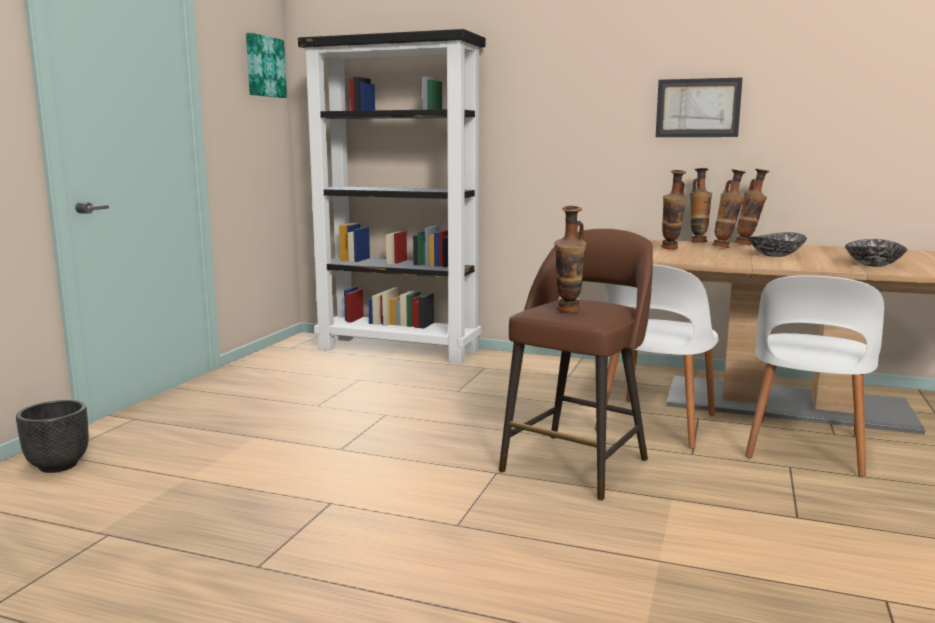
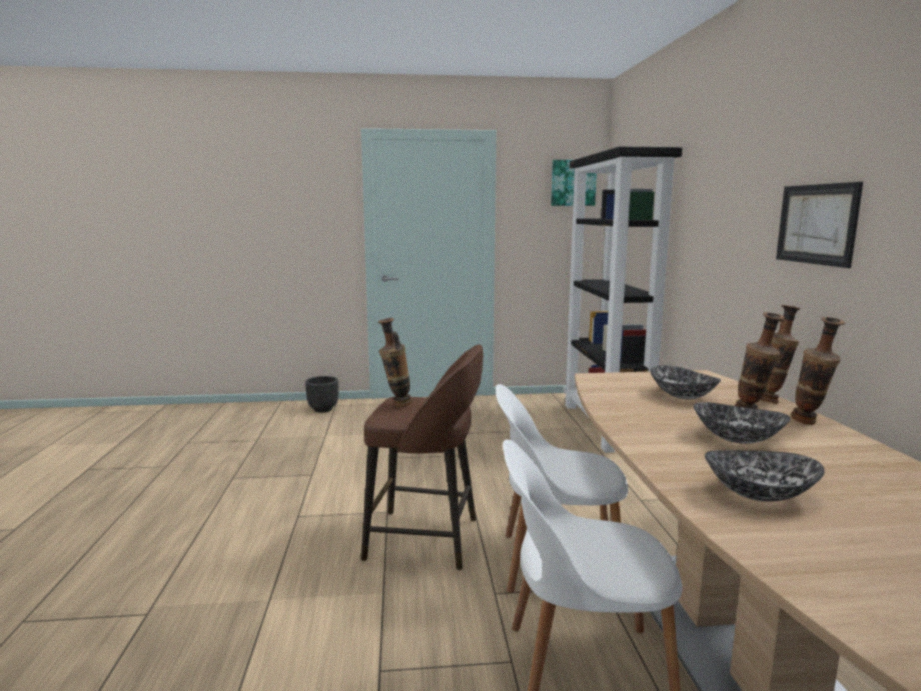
camera: 65 degrees right, 0 degrees up
(671, 249) = (683, 395): vase -> bowl

